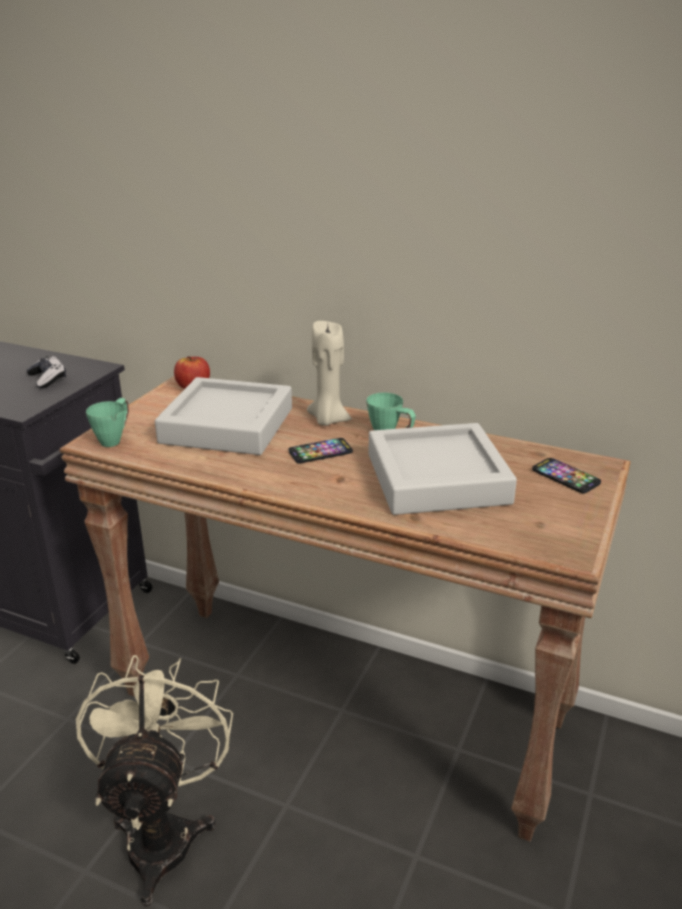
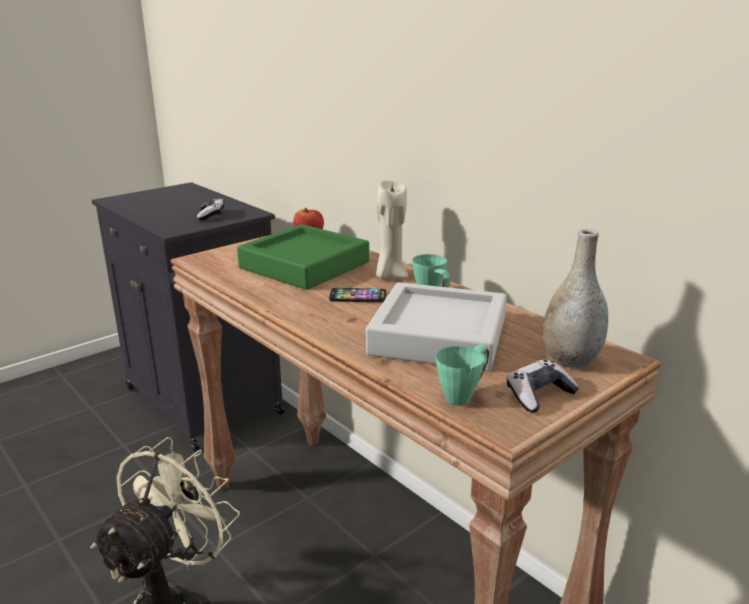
camera: 25 degrees right, 5 degrees down
(115, 438) = (213, 259): green mug -> green mug (464, 394)
(227, 425) = (304, 265): grey tray -> green tray
(565, 477) = (570, 360): phone -> grey vase
(570, 517) = (539, 395): none -> game controller

